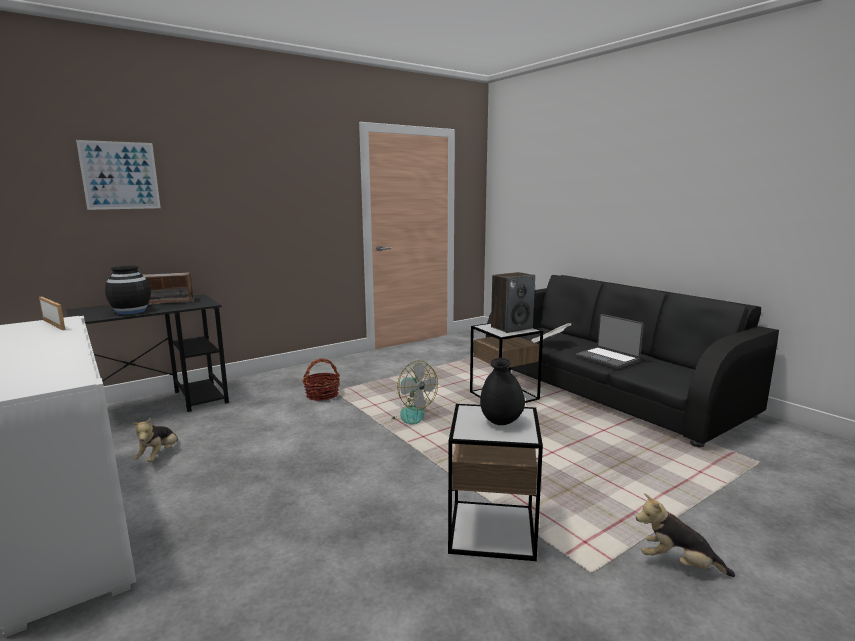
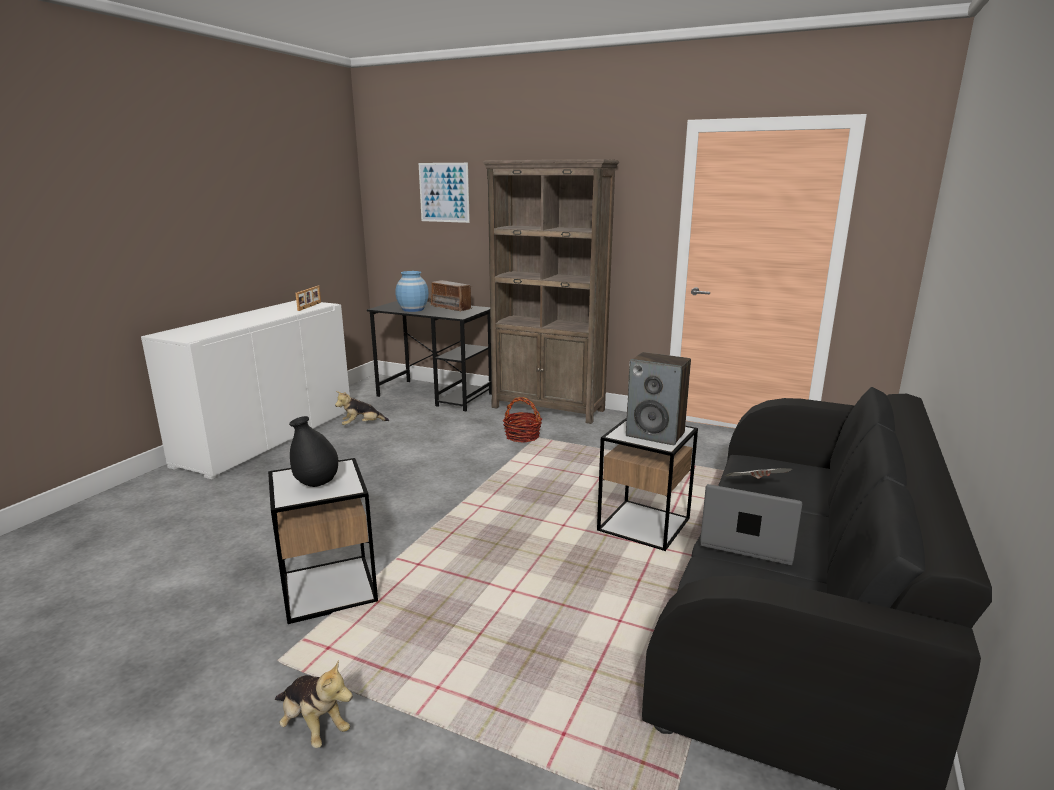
camera: 60 degrees right, 5 degrees up
(131, 311) = (413, 309): black vase -> blue vase
(287, 374) = (548, 409): none -> brown bookcase
(406, 414) = (524, 485): fan -> none
(608, 358) = (747, 541): laptop -> laptop turned 90 degrees clockwise
(678, 564) = (313, 726): plush toy -> plush toy turned 135 degrees clockwise

